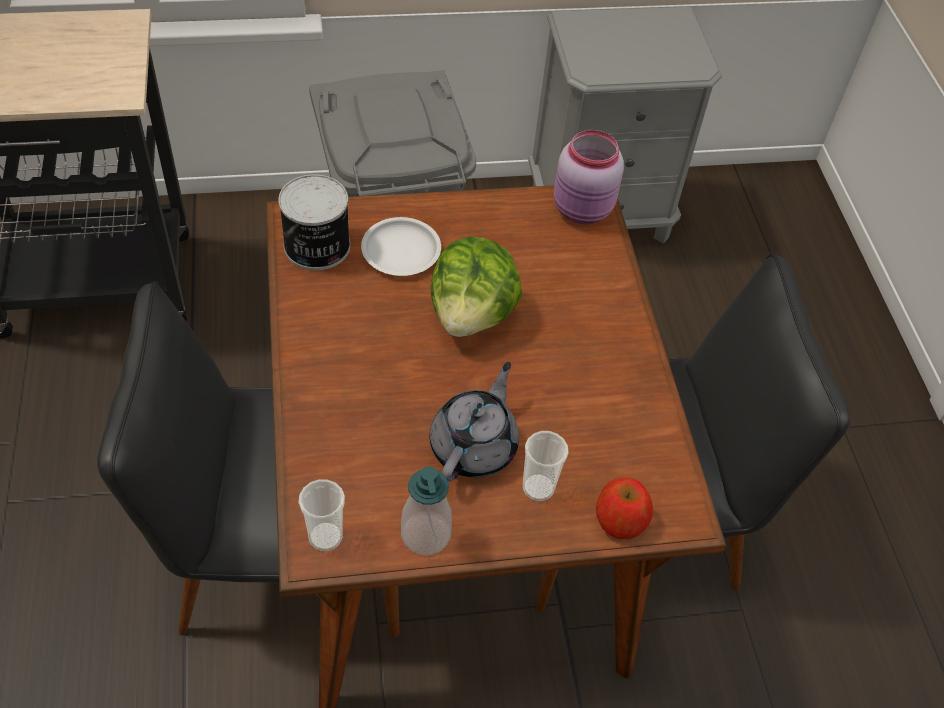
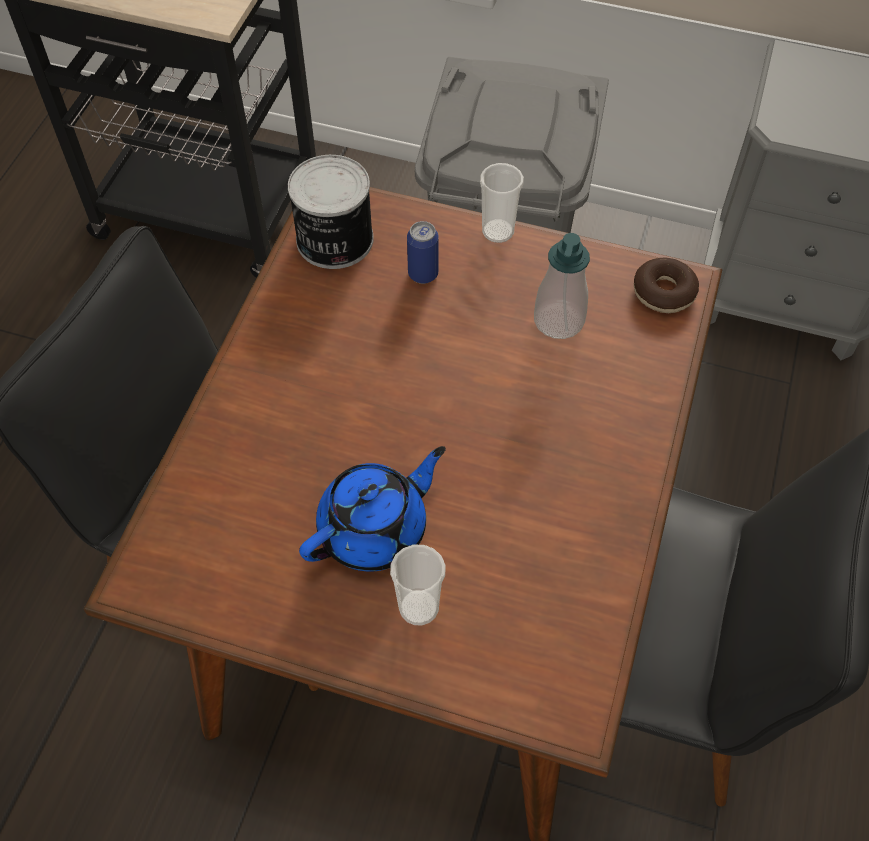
camera: 30 degrees right, 5 degrees up
(325, 537) = (159, 568): cup -> cup (498, 231)
(401, 250) = (423, 274): white plate -> can
(425, 534) = (264, 610): soap dispenser -> soap dispenser (558, 320)
(472, 314) = (460, 374): lettuce -> none
(474, 446) = (375, 529): grey teapot -> blue teapot
(583, 210) = (663, 292): pink jar -> donut
(620, 519) = (494, 685): apple -> none

